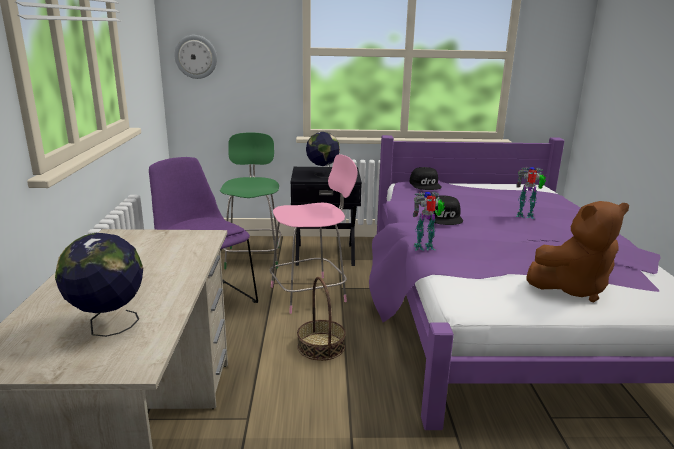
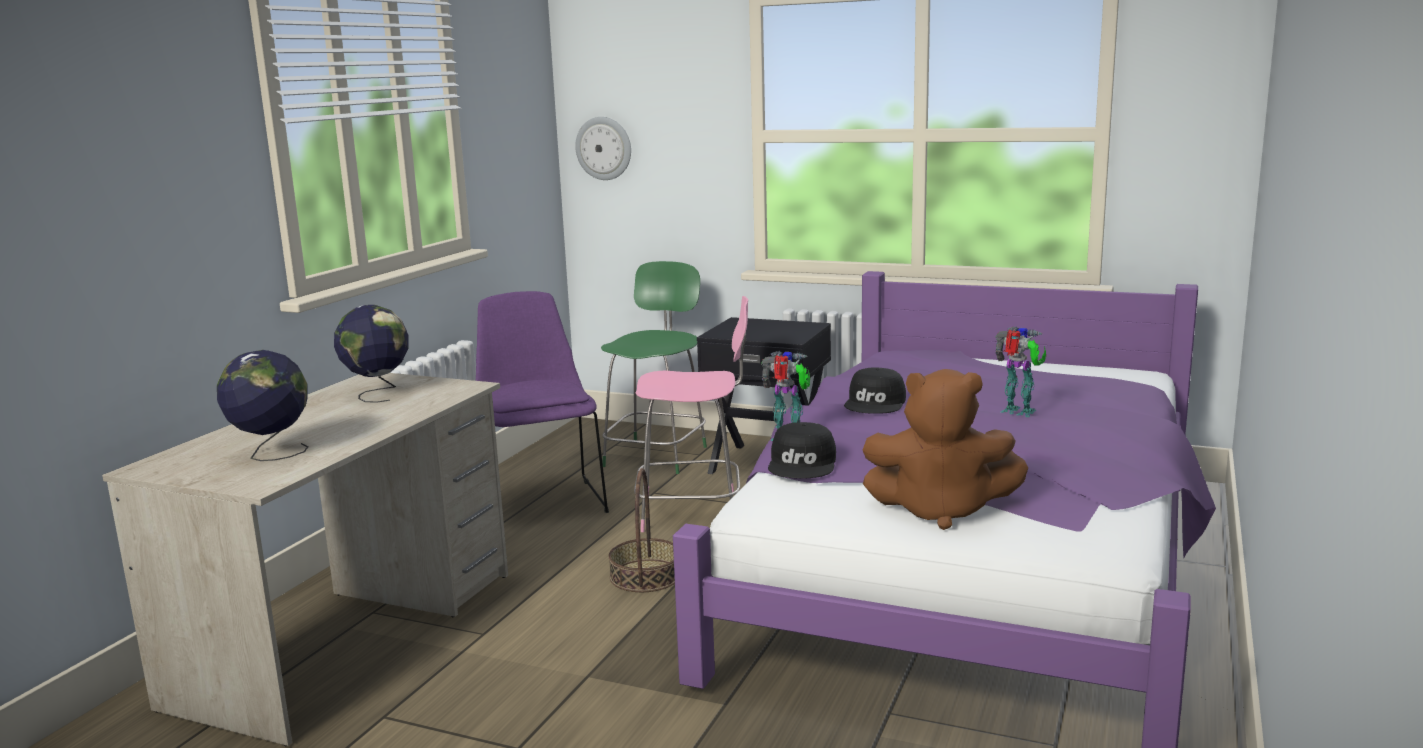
camera: 25 degrees right, 5 degrees down
(322, 174) = (757, 330): globe -> globe (377, 394)
(425, 184) = (923, 357): black cap -> black cap (803, 463)

